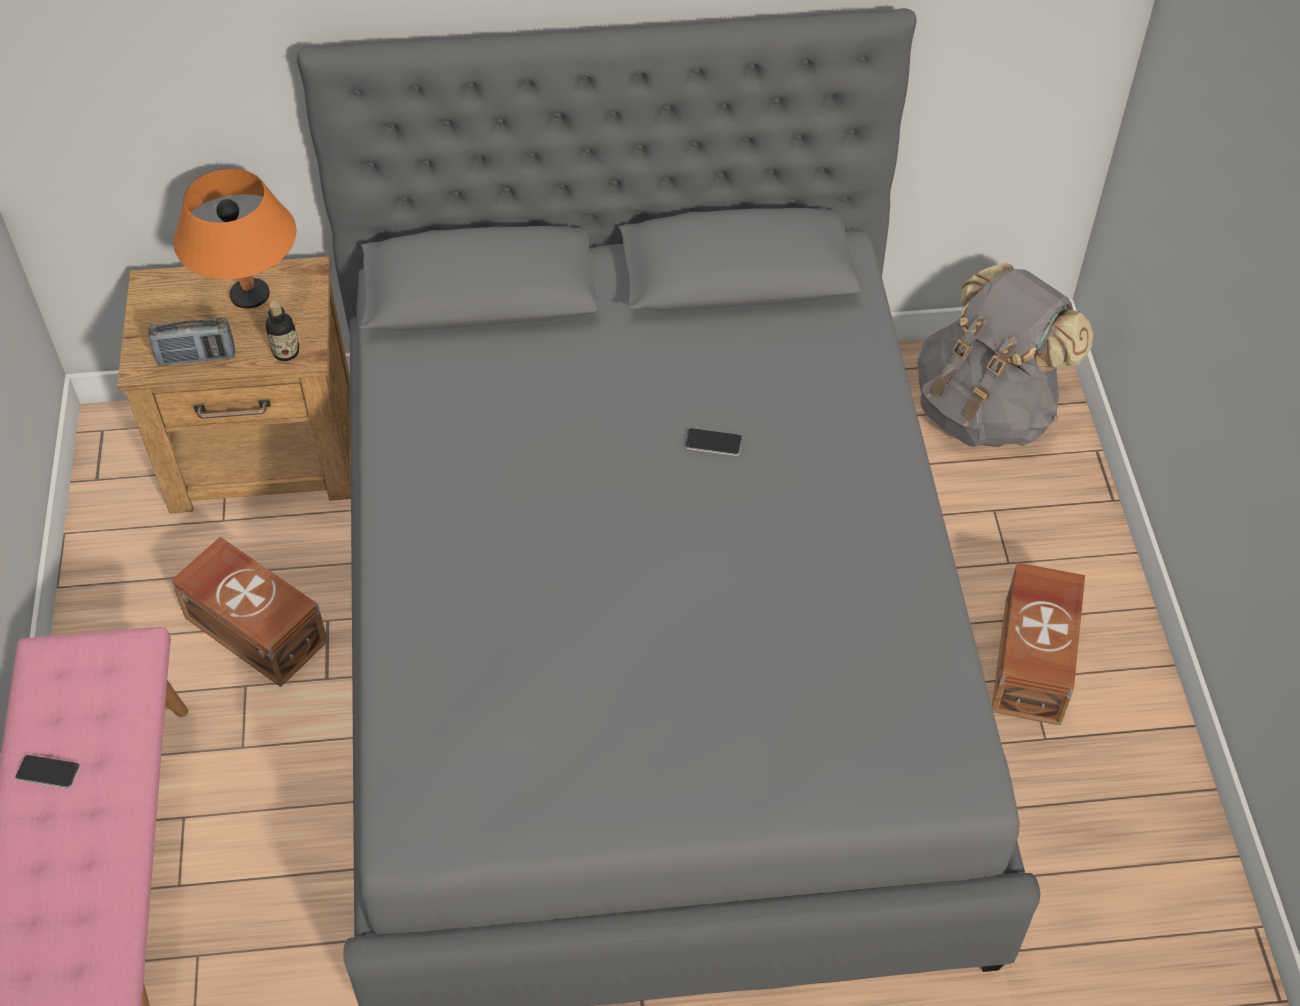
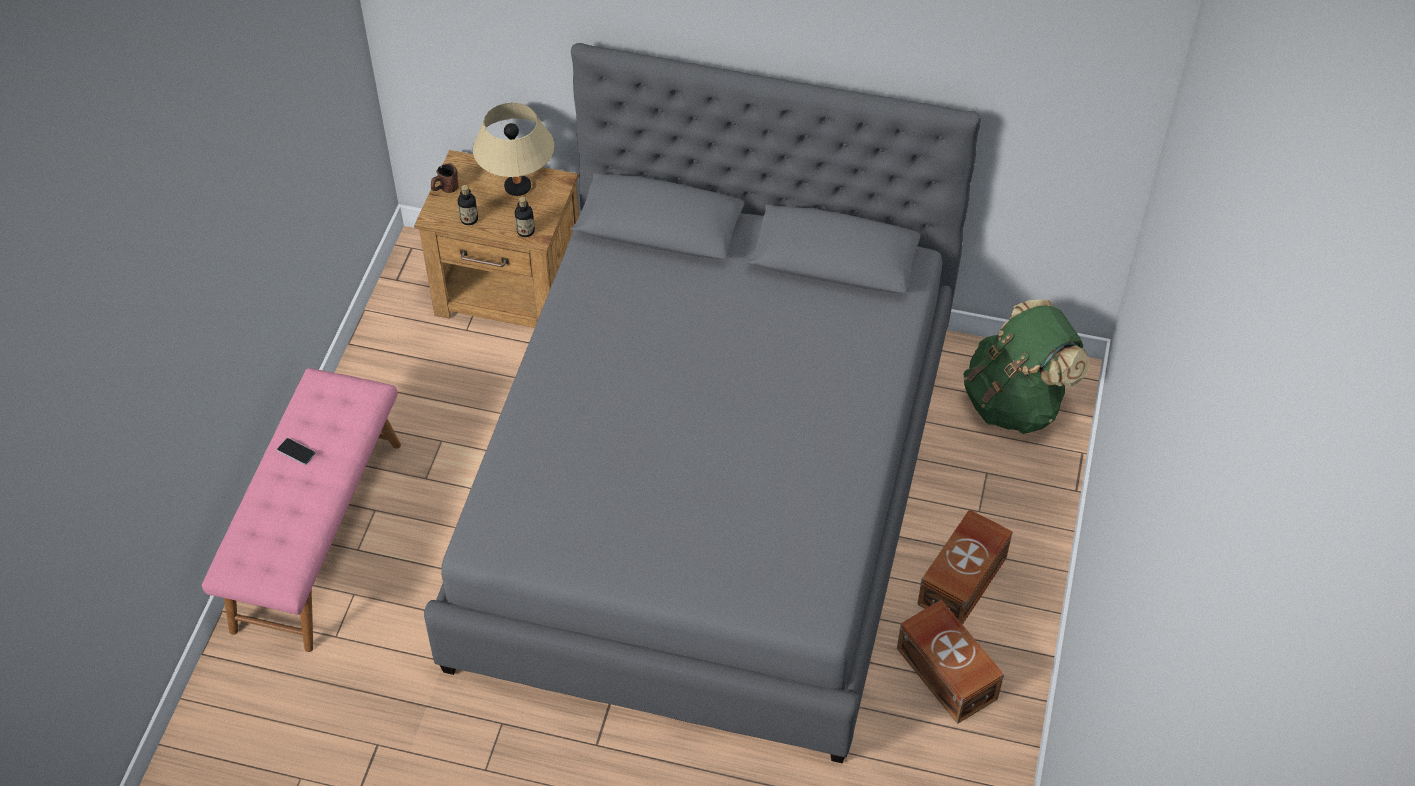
camera: 20 degrees right, 0 degrees up
(144, 326) = (444, 189): none -> brown mug
(197, 357) = (469, 219): radio -> bottle
(249, 295) = (517, 186): orange table lamp -> beige table lamp
(256, 627) = (461, 405): brown storage box -> brown storage box (947, 671)
(713, 443) = (765, 366): phone -> none
(986, 409) = (1016, 401): grey backpack -> green backpack

